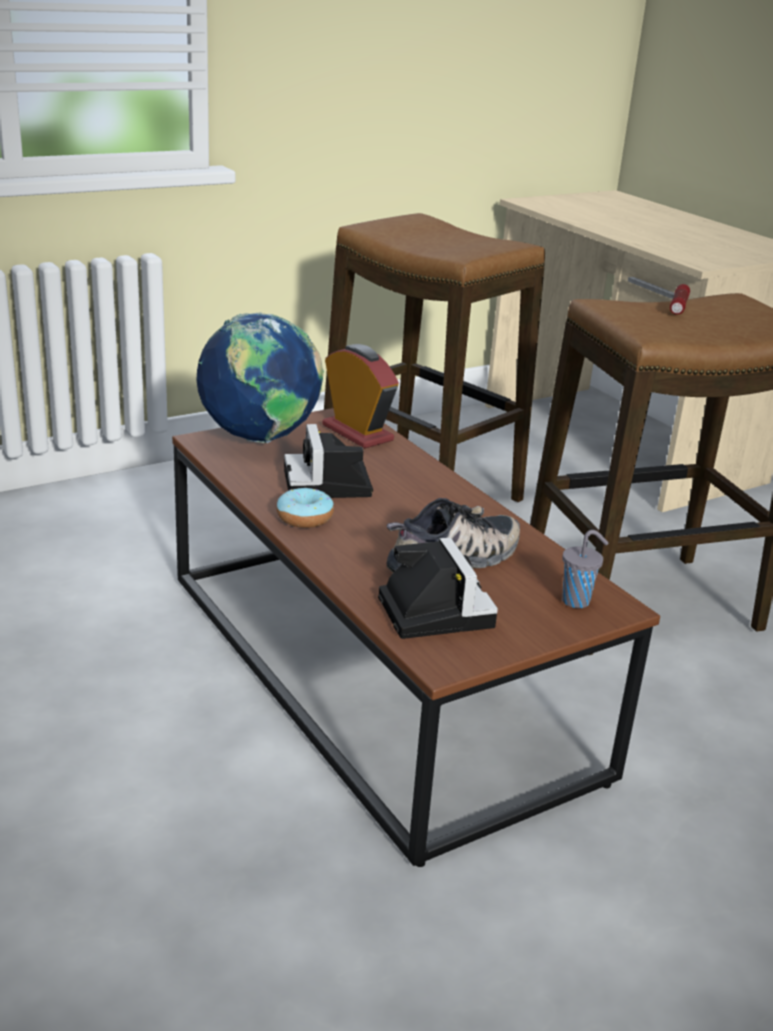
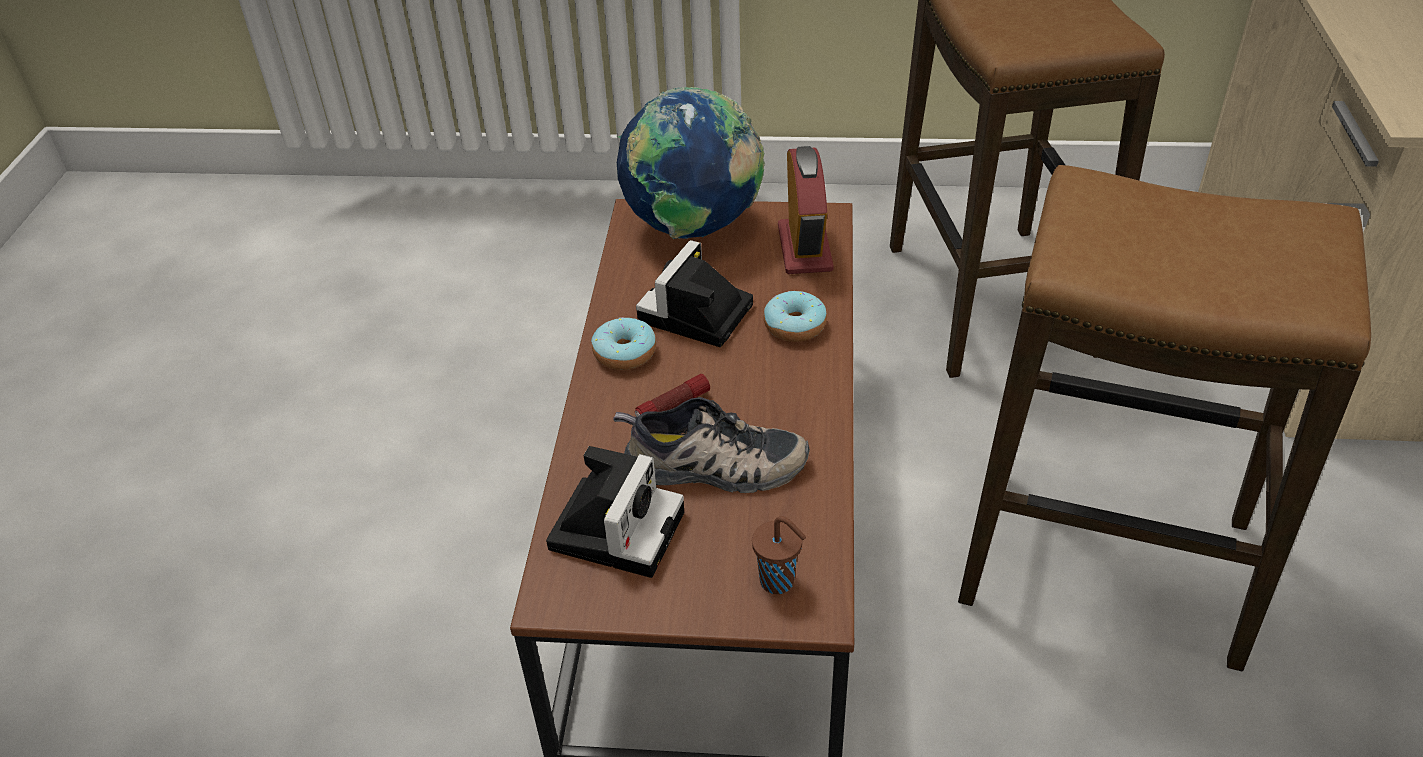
camera: 40 degrees right, 15 degrees up
(407, 473) = (794, 326): none -> donut
(577, 601) = (779, 582): grey cup -> brown cup
(678, 307) = (1207, 214): flashlight -> flashlight (673, 406)

